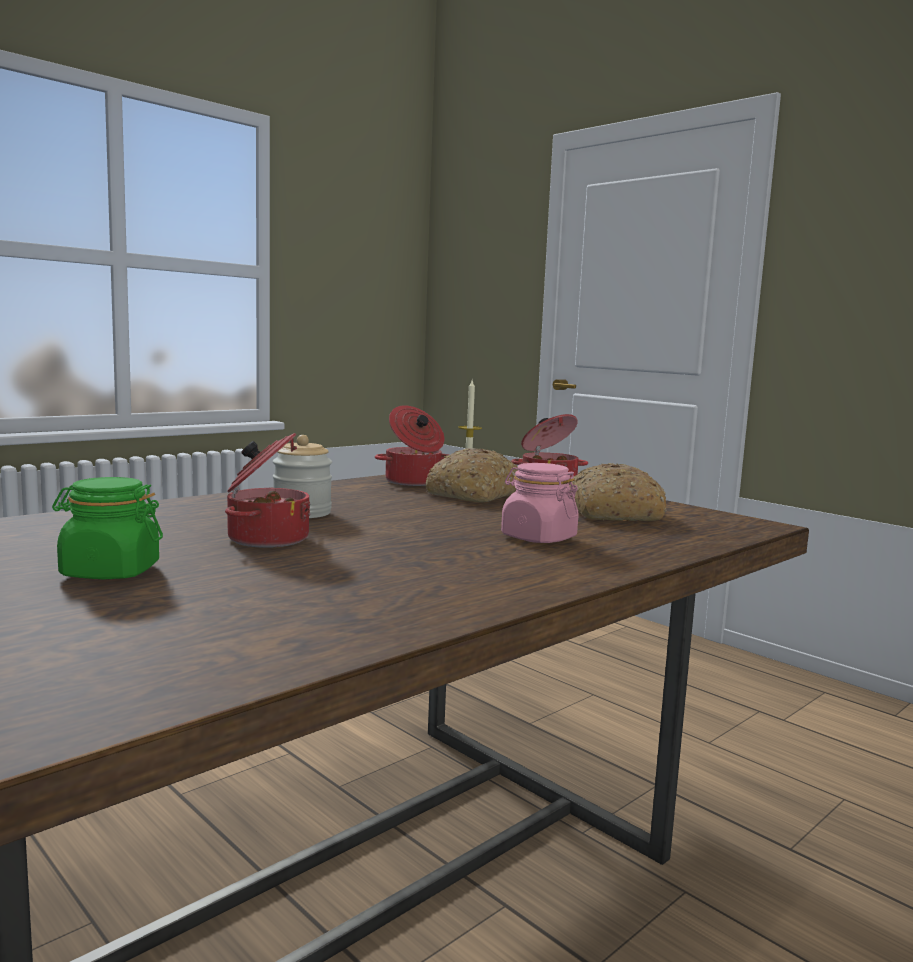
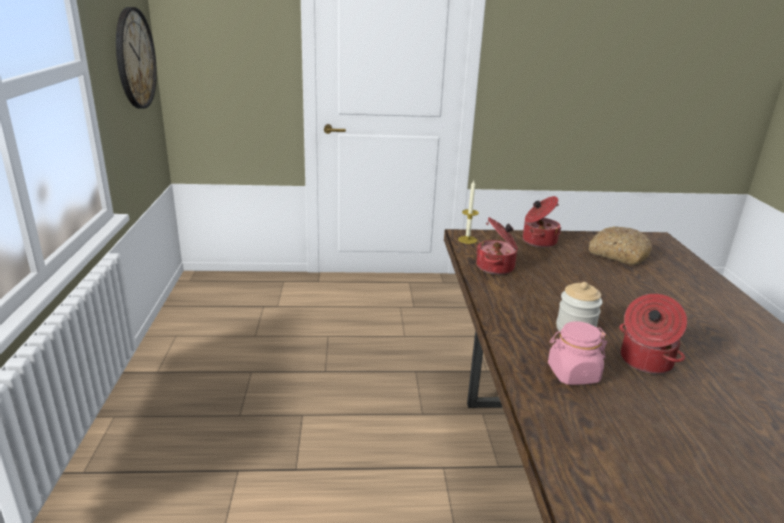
camera: 50 degrees left, 15 degrees up
(109, 572) = (718, 433): green jar -> none
(372, 290) = (135, 59): none -> wall clock
(474, 494) = (549, 266): bread -> none
(538, 538) = (670, 292): pink jar -> pink jar (572, 374)

